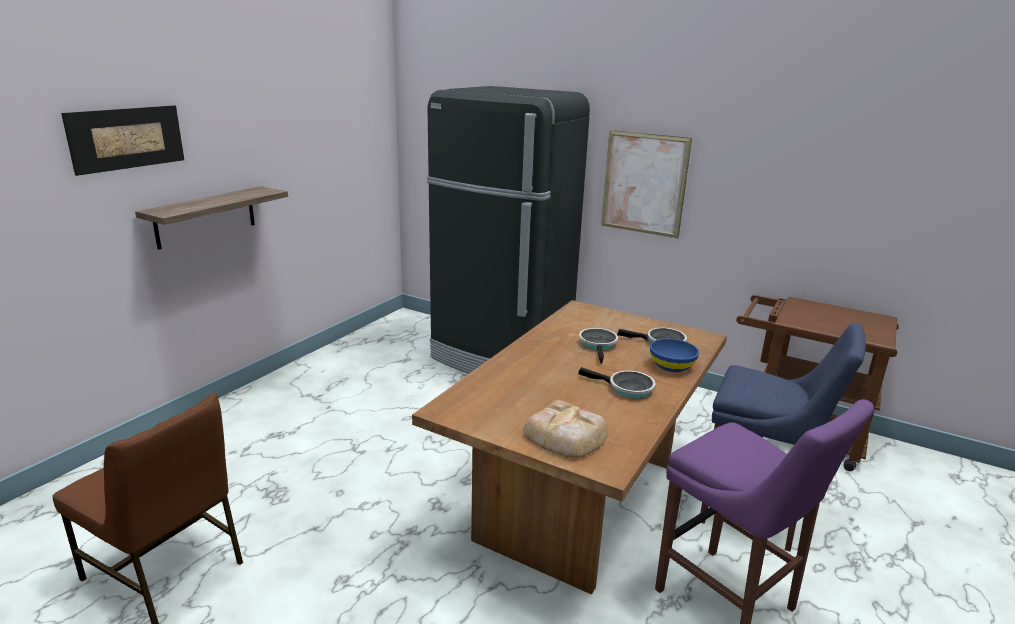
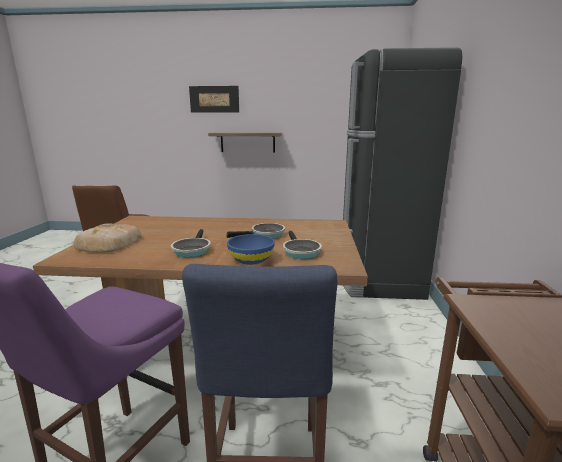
camera: 65 degrees right, 5 degrees down
(644, 184) = (486, 132): picture -> none

